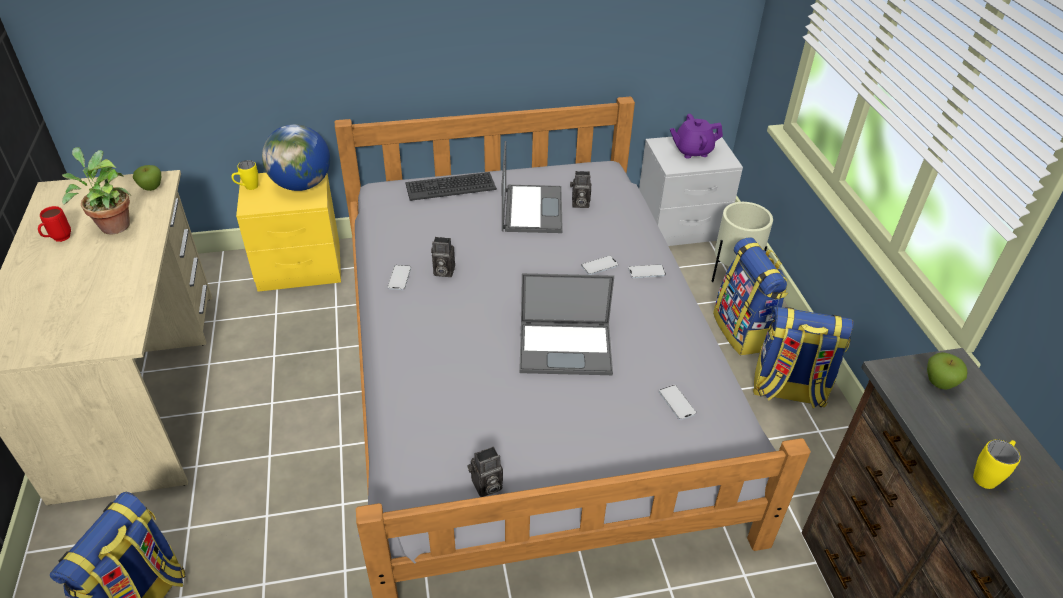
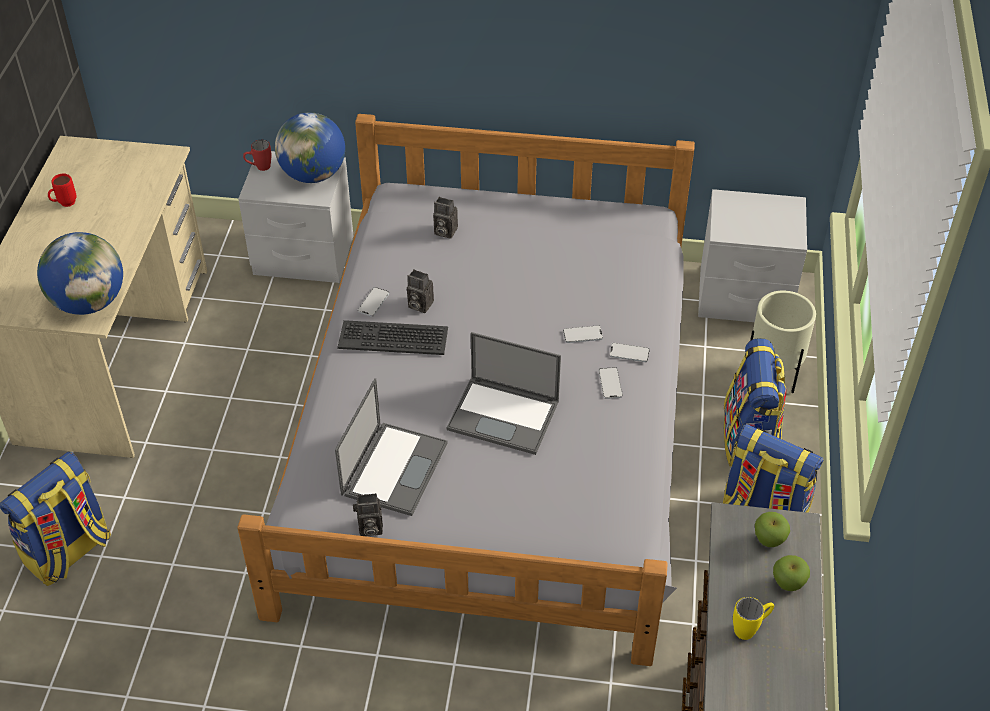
camera: 20 degrees right, 5 degrees up
(112, 225) = (113, 198): potted plant -> none
(113, 325) = (89, 302): none -> globe
(151, 188) = (158, 163): apple -> apple (788, 583)
(247, 188) = (259, 168): yellow mug -> red mug
(300, 267) = (303, 256): yellow nightstand -> grey nightstand
(450, 186) = (469, 206): keyboard -> keyboard (393, 338)
(531, 209) = (543, 251): laptop -> laptop (394, 467)
(579, 203) = (598, 256): camera -> camera (444, 231)
(677, 403) = (585, 498): phone -> phone (610, 383)
(692, 151) = (758, 216): purple teapot -> none

